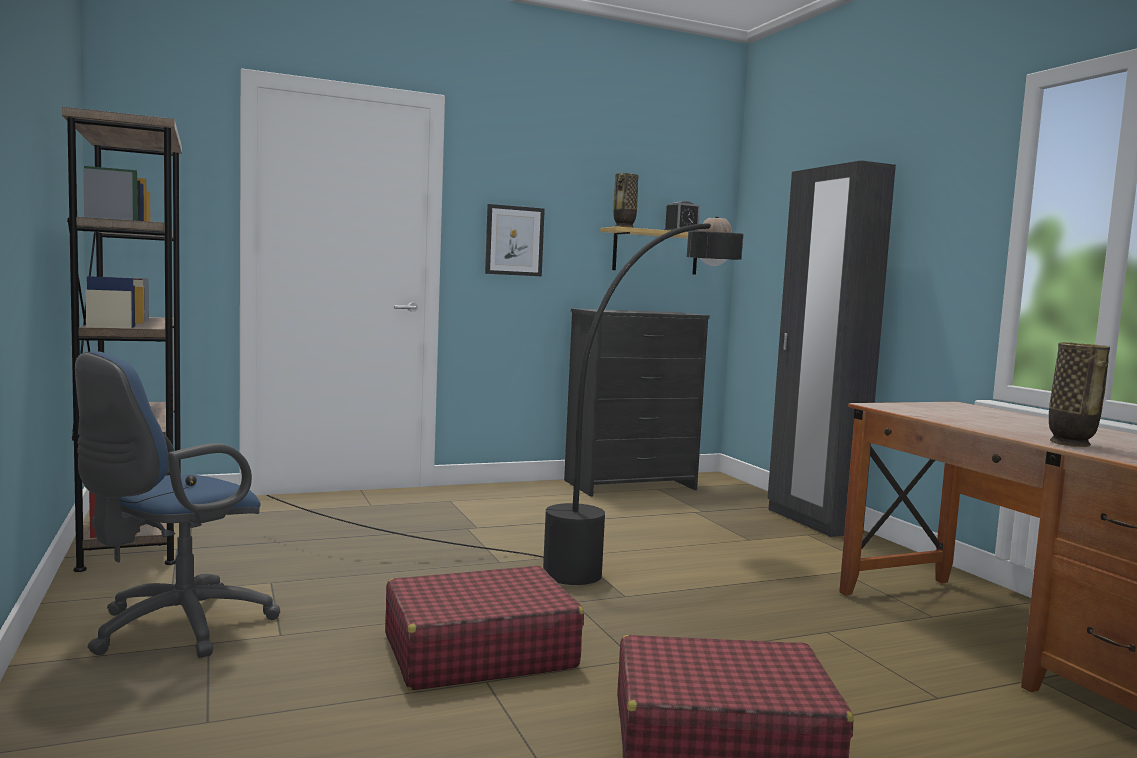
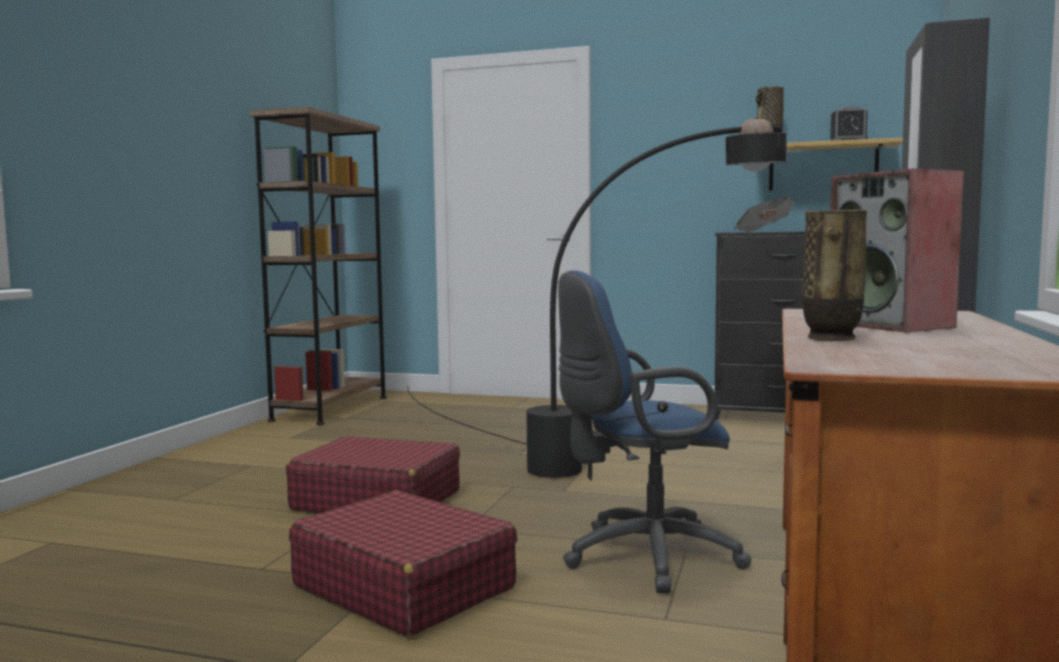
camera: 40 degrees right, 0 degrees up
(173, 629) = (250, 455): blue office chair -> blue office chair (642, 557)
(514, 240) = (660, 170): picture -> none
(626, 311) = (763, 231): none -> newspaper
(1016, 424) = (892, 325): none -> speaker

